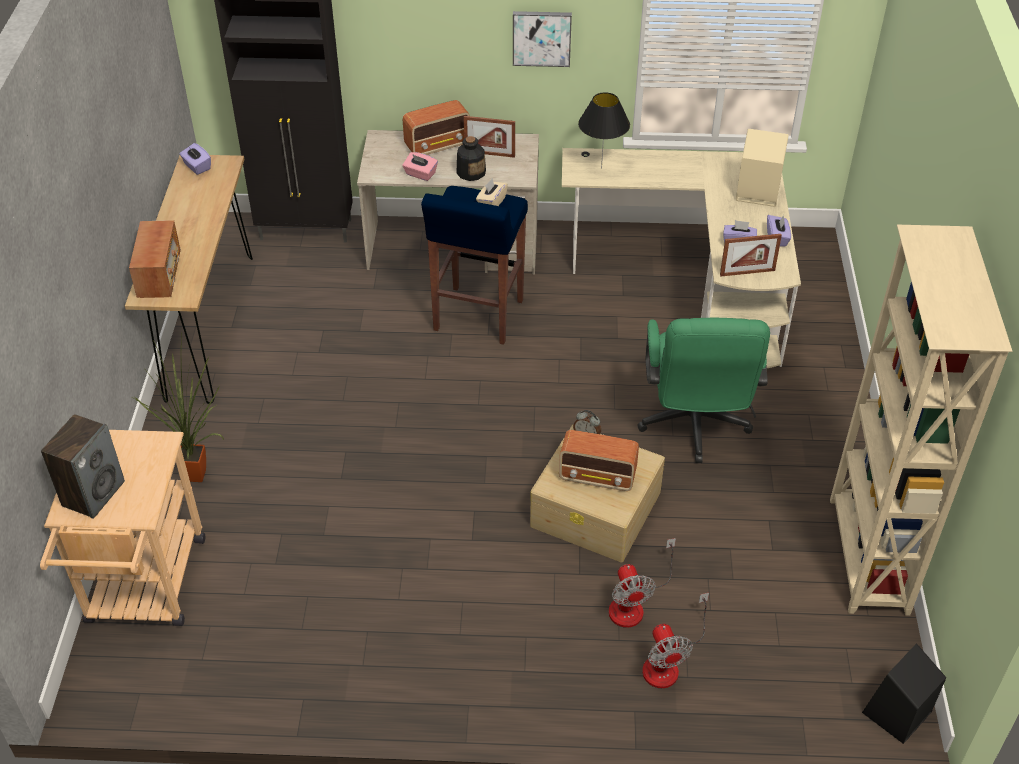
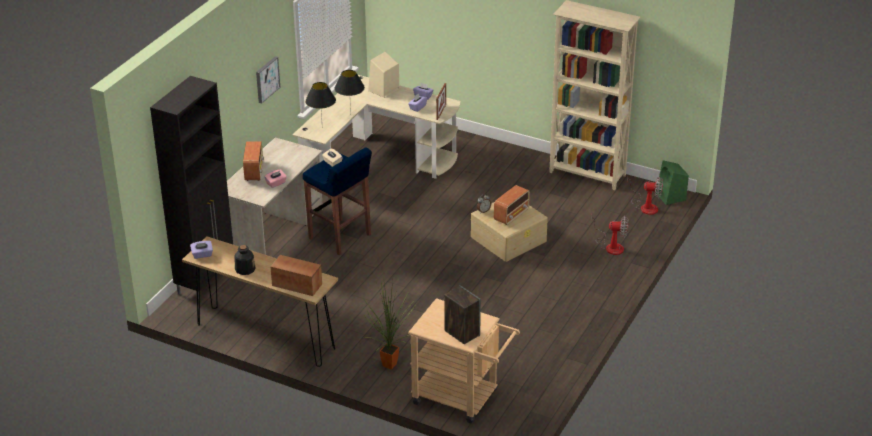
camera: 65 degrees left, 10 degrees down
(471, 172) = (290, 167): bottle -> bottle (245, 269)
(489, 154) = (278, 157): picture frame -> none
(633, 604) = (572, 245): fan -> fan (645, 206)
(659, 183) = (350, 115): none -> black table lamp
(694, 427) = (476, 194): green office chair -> none
(896, 714) = (671, 197): black speaker -> green speaker

